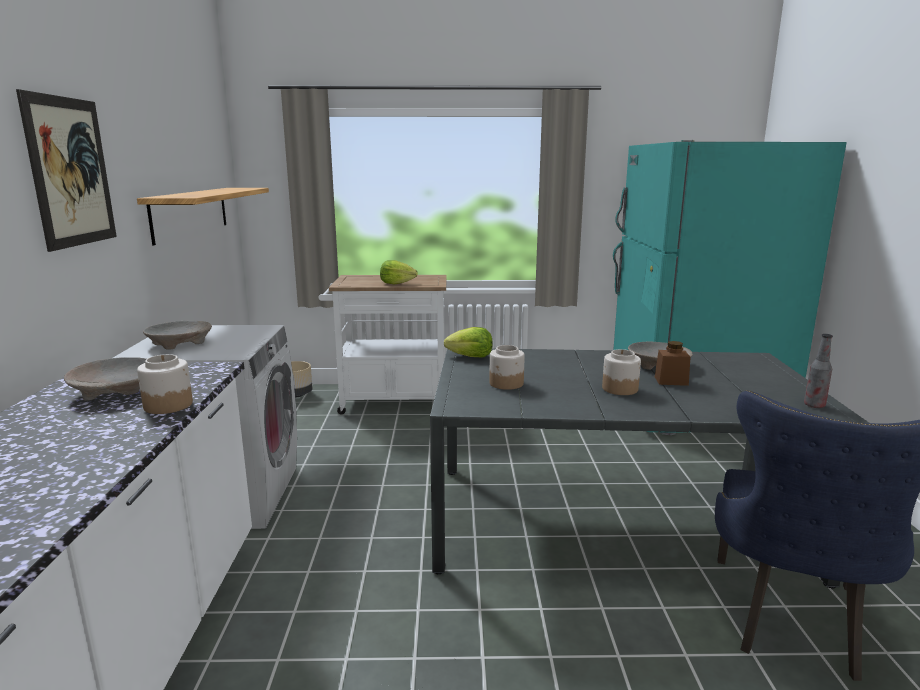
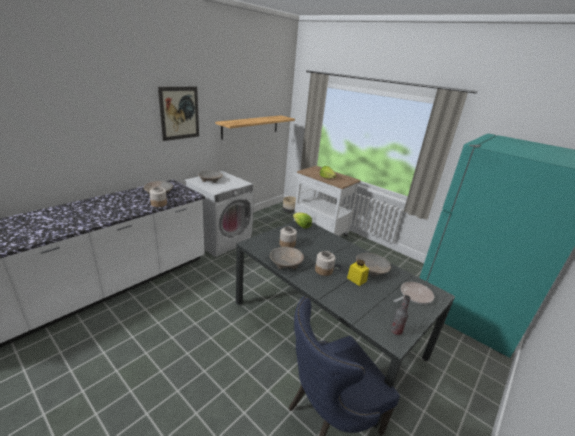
camera: 40 degrees right, 10 degrees up
(560, 404) = (285, 263): none -> beige bowl
(671, 381) = (356, 279): brown jar -> yellow jar
(747, 368) = (414, 296): none -> frying pan

